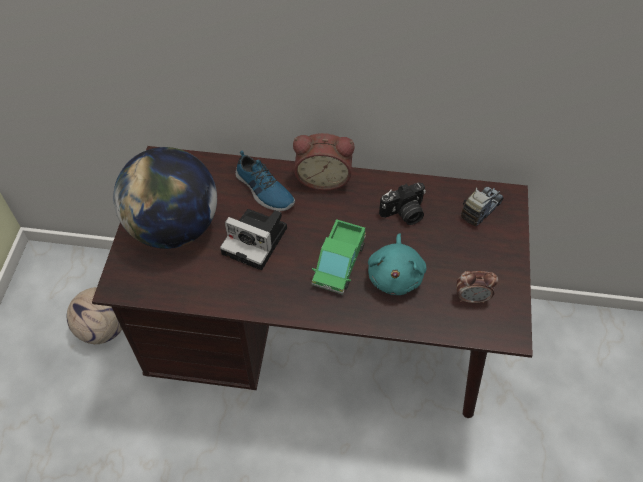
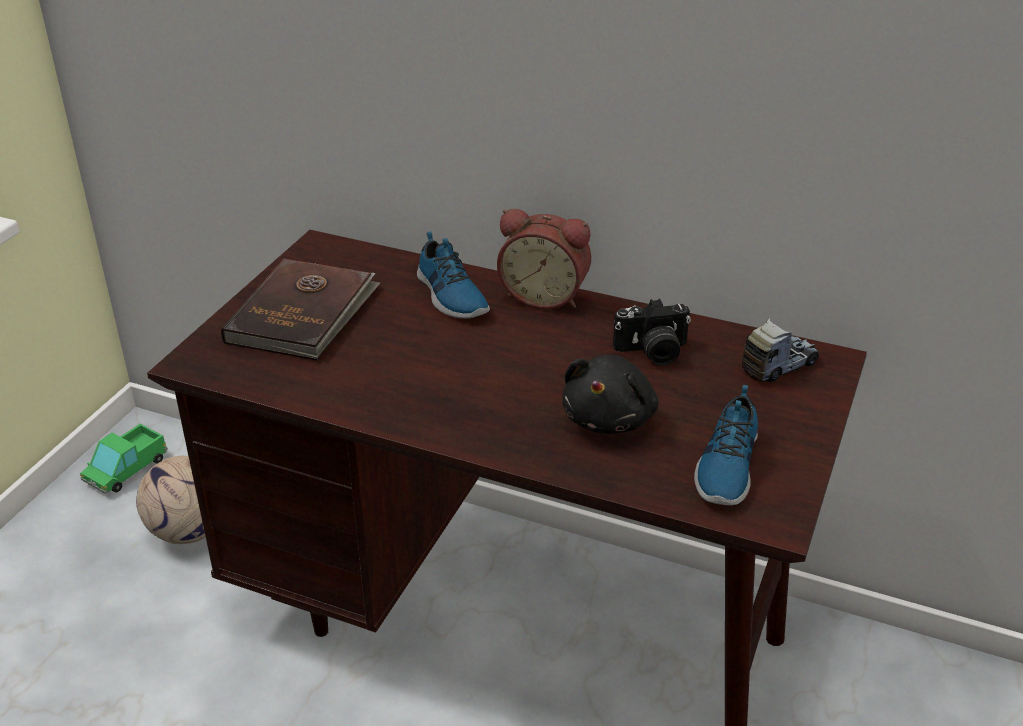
camera: 15 degrees right, 20 degrees down
(174, 227) = (304, 314): globe -> brown book
(257, 241) = (415, 347): camera -> none
(339, 263) = (526, 391): toy truck -> toy truck (126, 469)
(395, 275) = (610, 418): turquoise plush toy -> black plush toy
(472, 298) = (725, 466): alarm clock -> shoe

